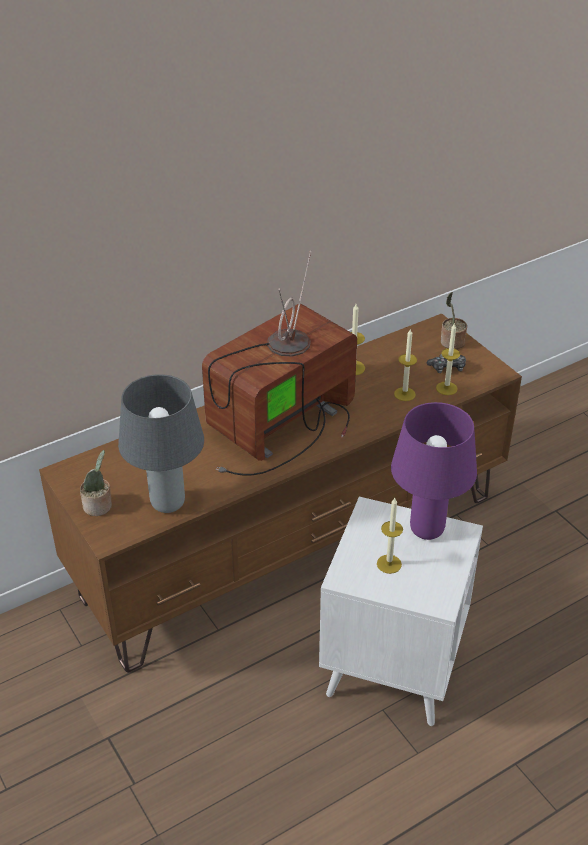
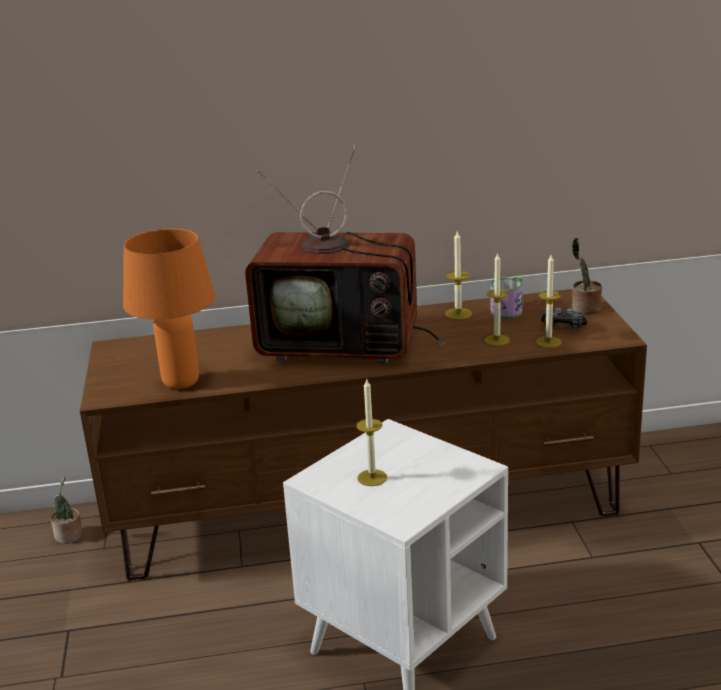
camera: 25 degrees right, 15 degrees down
(99, 506) = (117, 374): potted plant -> potted plant (70, 536)
(167, 502) = (181, 382): grey table lamp -> orange table lamp
(281, 426) = (344, 345): television -> television turned 150 degrees counterclockwise
(392, 355) = (509, 310): none -> mug
(426, 529) = (439, 457): purple table lamp -> none

